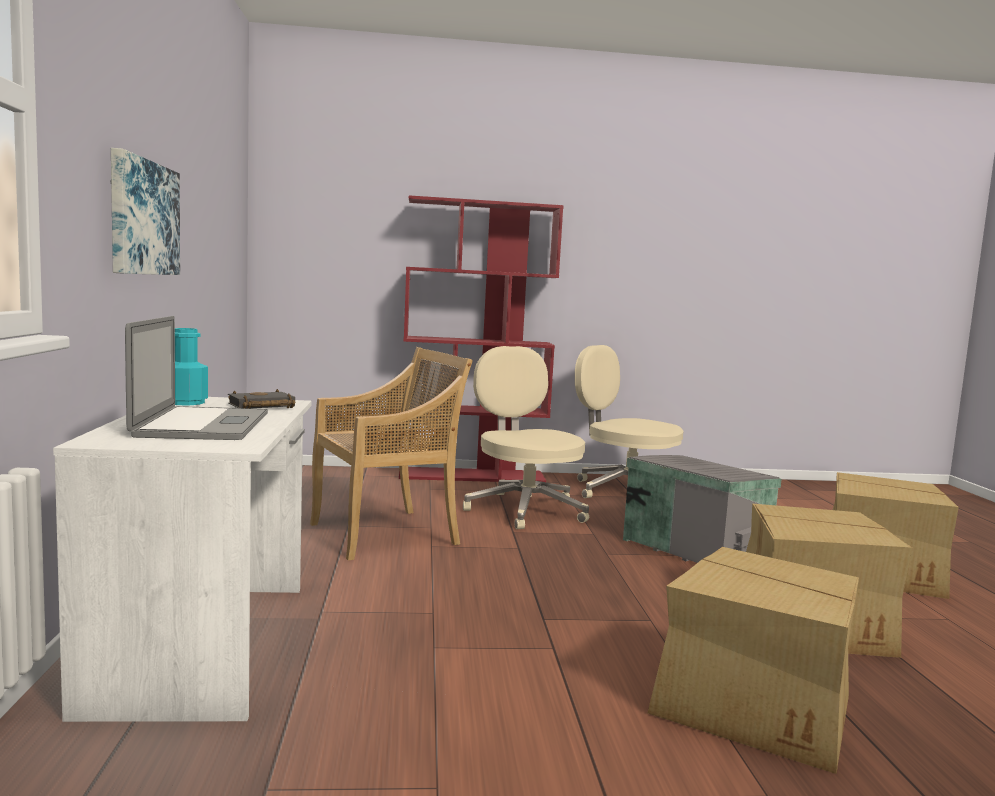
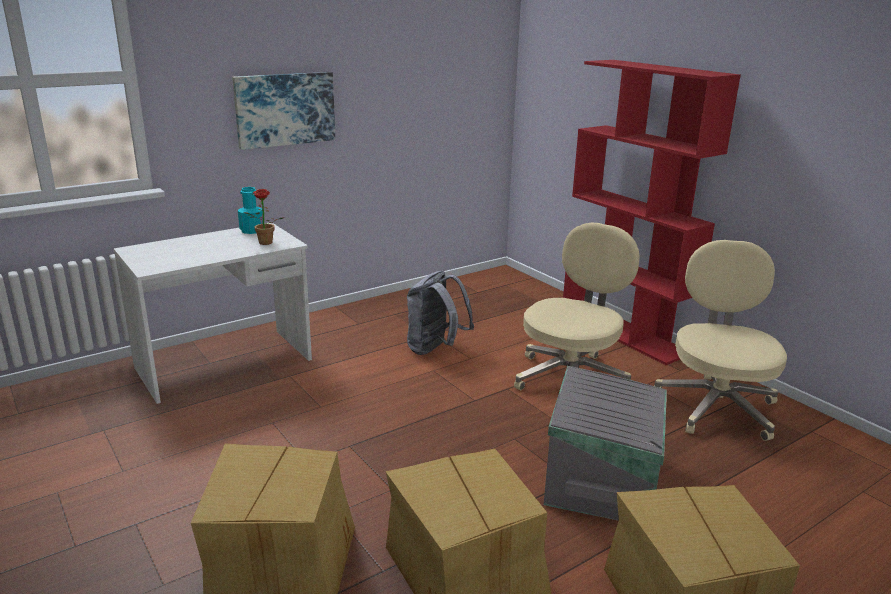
camera: 60 degrees right, 15 degrees up
(203, 424) = (194, 250): laptop -> none
(260, 406) = (264, 243): black book -> potted plant
(386, 534) = (435, 349): beige chair -> grey backpack

